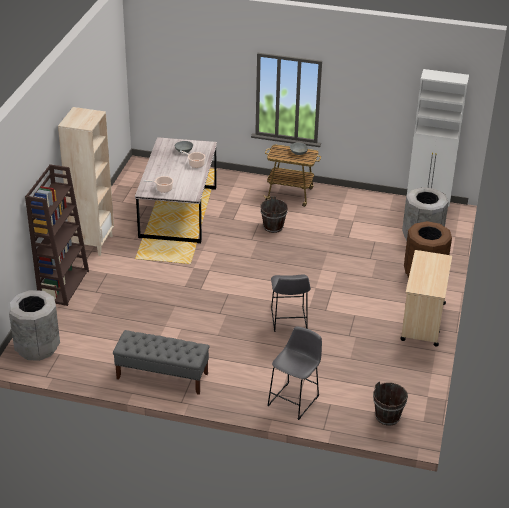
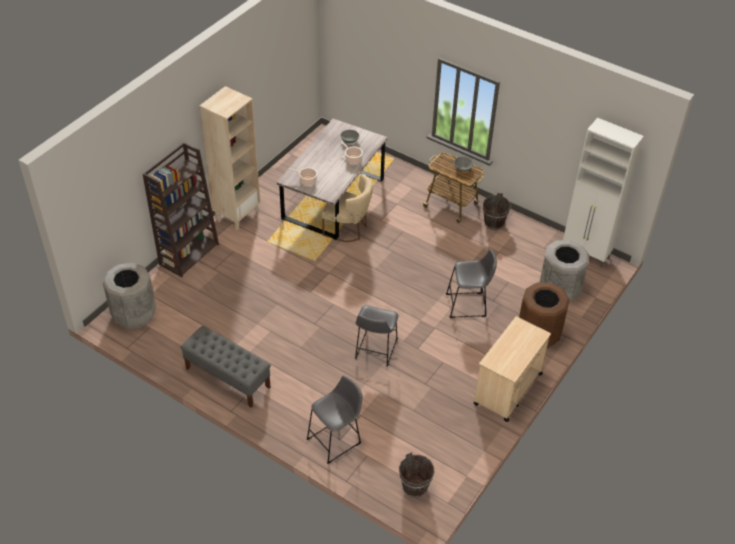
camera: 20 degrees right, 10 degrees up
(207, 232) = (348, 229): none -> beige chair
(273, 227) = (415, 239): brown bucket -> brown bucket (494, 223)
(351, 267) = (468, 305): none -> grey stool

